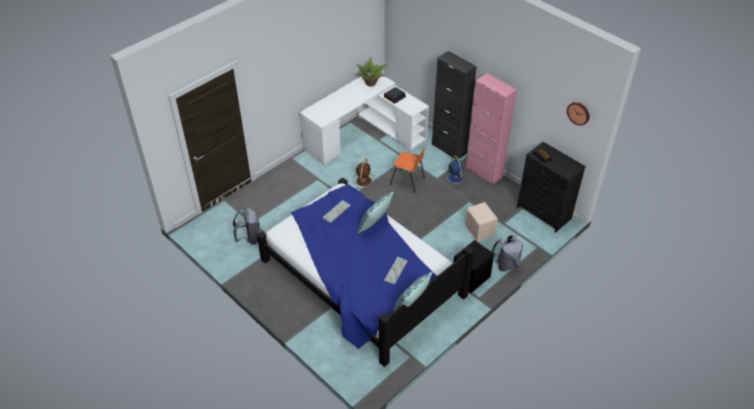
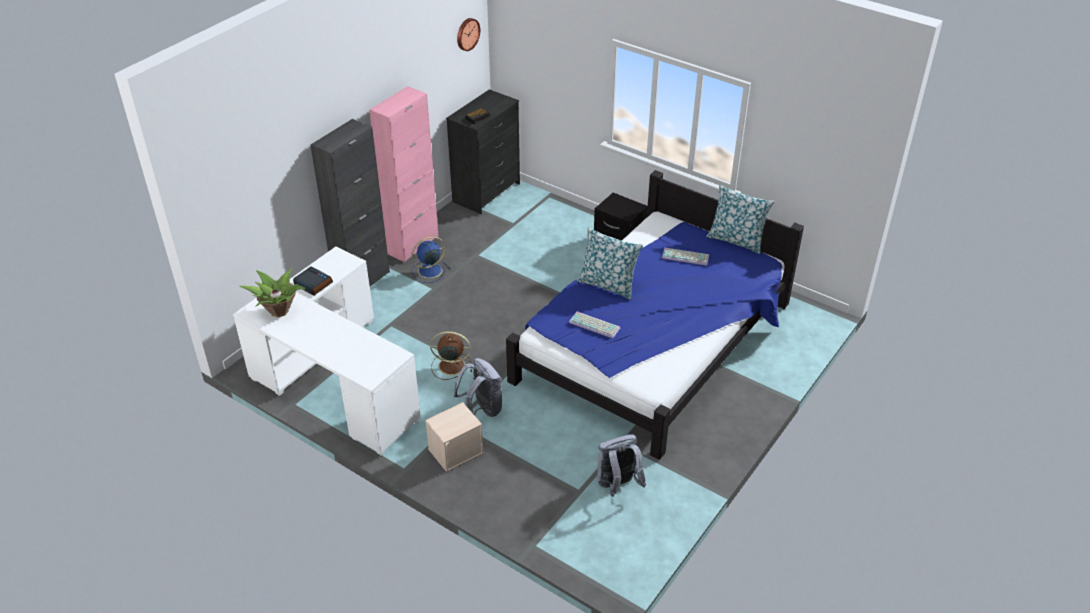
camera: 100 degrees left, 5 degrees down
(408, 181) = (445, 317): orange chair -> none
(480, 230) = (531, 242): beige storage box -> beige storage box (456, 450)
(506, 264) = (586, 219): grey backpack -> grey backpack (482, 409)

